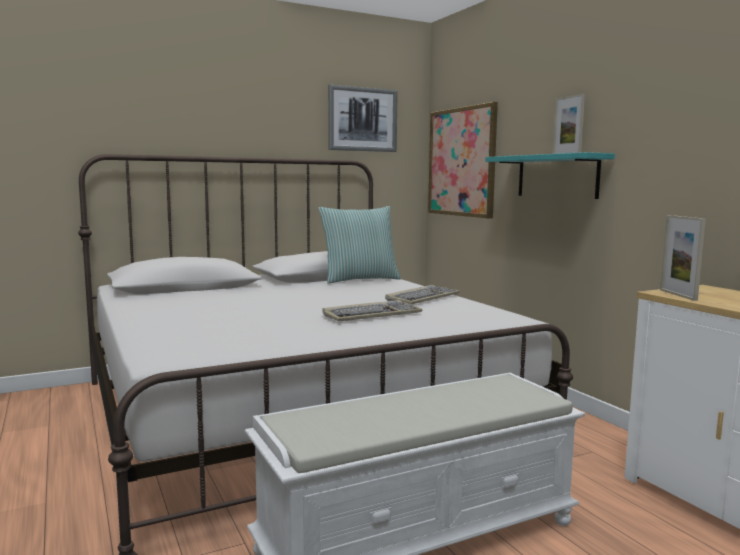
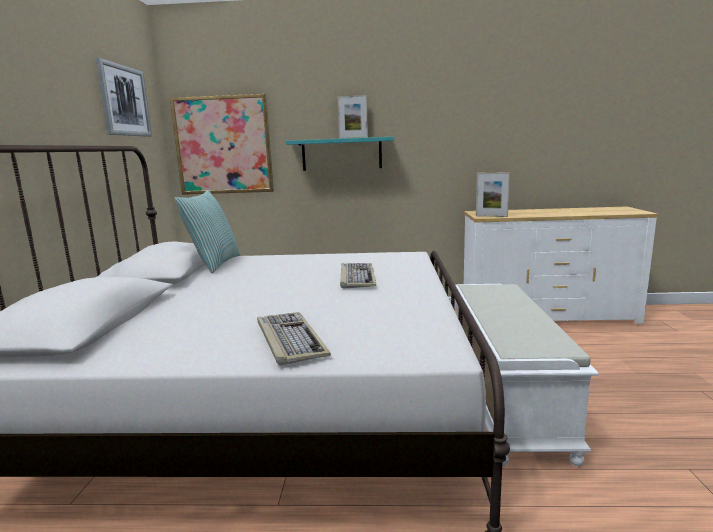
camera: 60 degrees left, 5 degrees up
(422, 298) = (320, 260): keyboard -> keyboard (289, 340)

